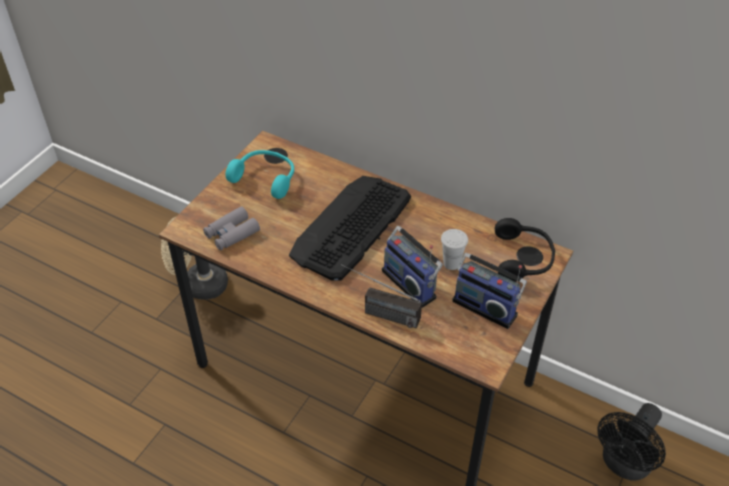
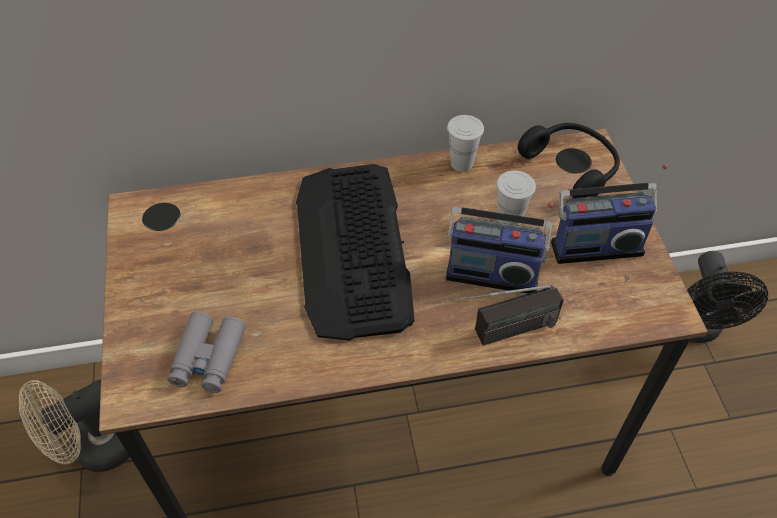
camera: 40 degrees left, 5 degrees up
(265, 178) = (178, 254): turquoise headphones -> none
(459, 219) = (461, 163): none -> white cup

